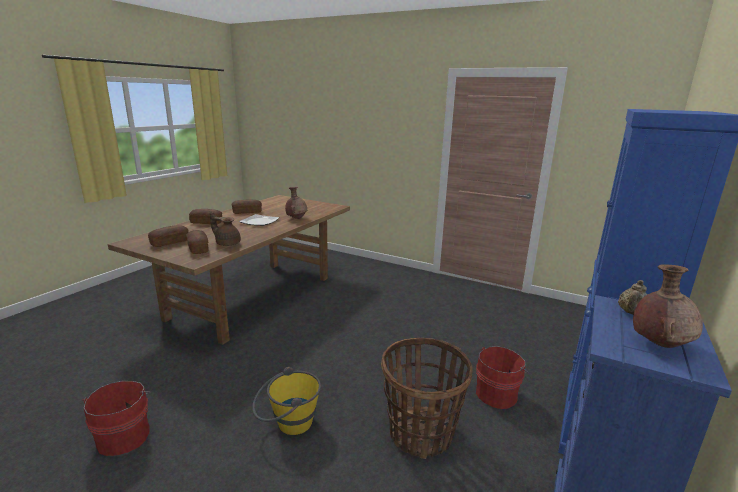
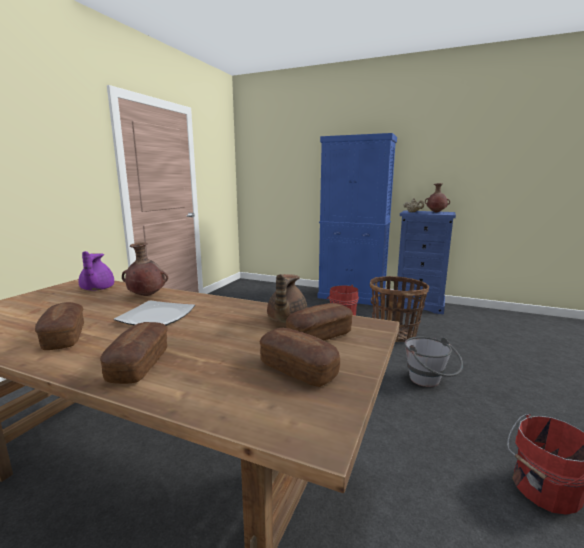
camera: 95 degrees left, 5 degrees down
(287, 424) = (429, 382): yellow bucket -> grey bucket
(318, 210) = (96, 289): none -> purple teapot

